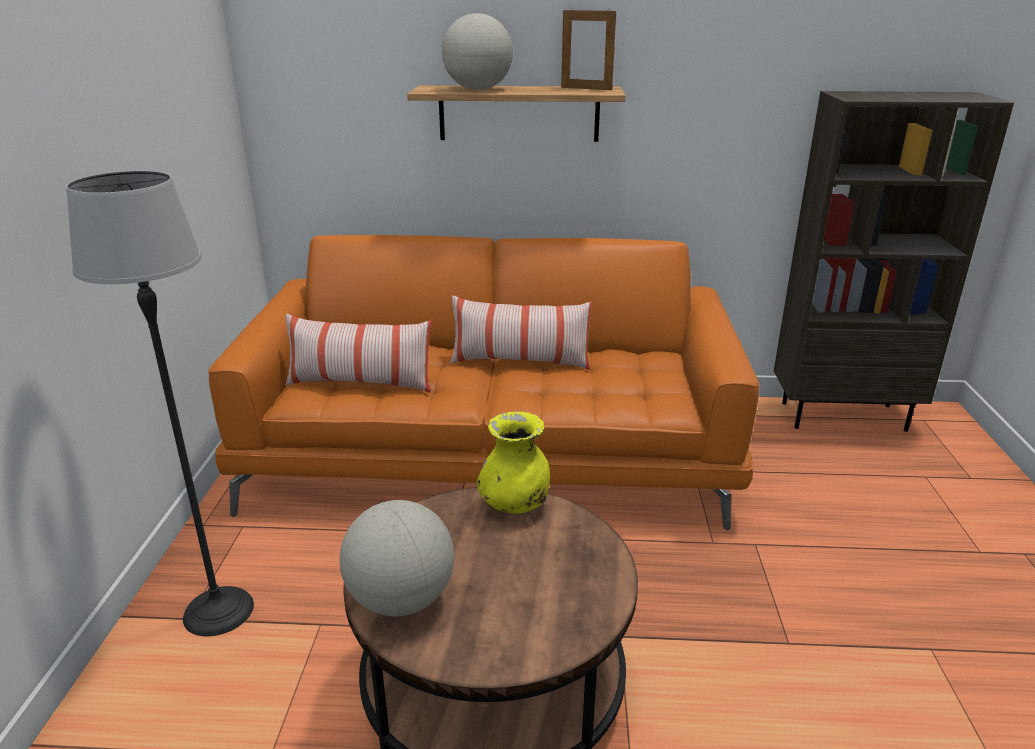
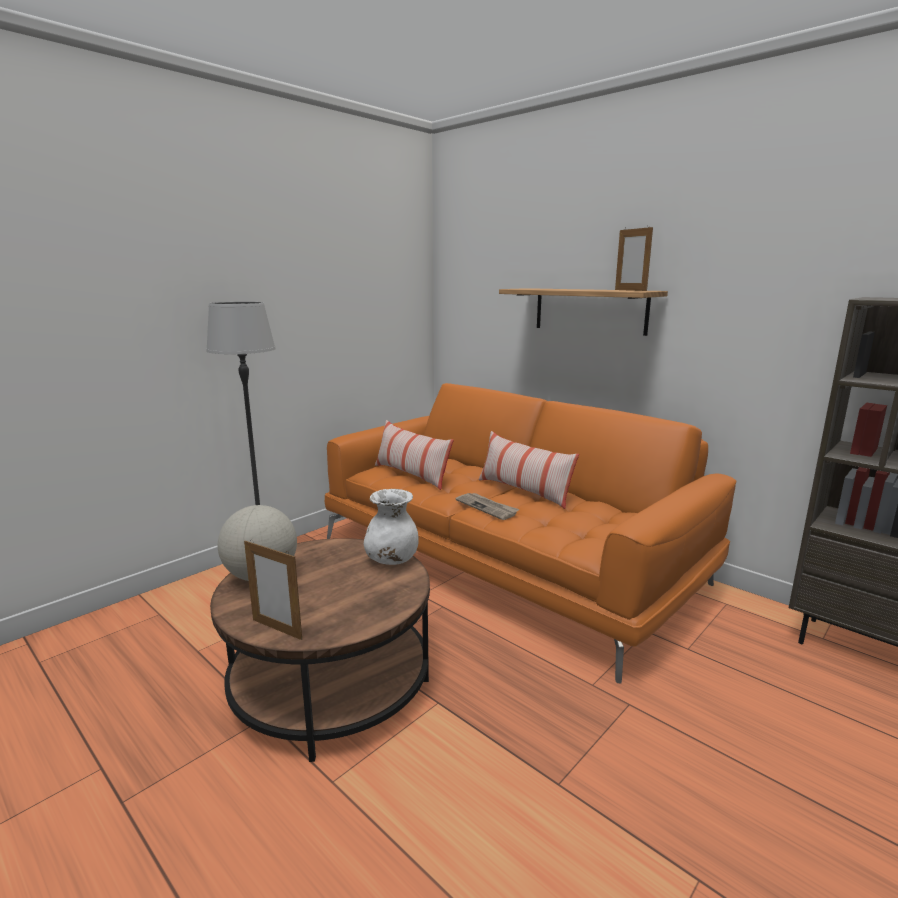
camera: 40 degrees right, 10 degrees down
(478, 89) = (550, 289): globe -> none
(515, 504) = (392, 560): yellow vase -> white vase
(518, 396) = (487, 507): none -> newspaper
(534, 648) = (277, 629): none -> picture frame

